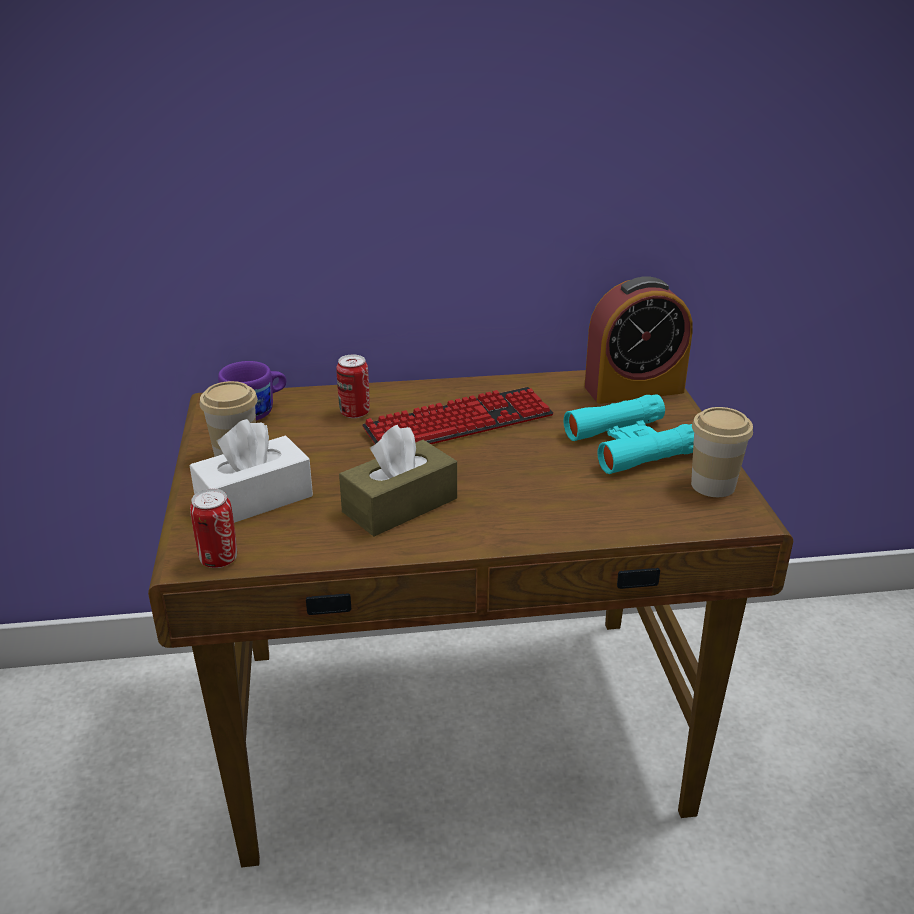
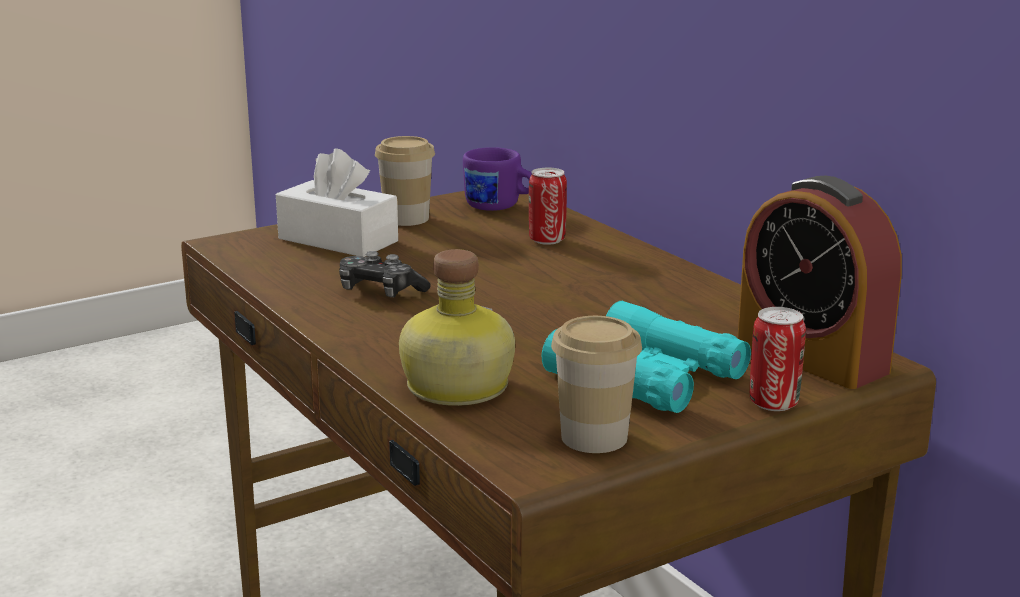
camera: 65 degrees right, 10 degrees down
(218, 559) = (232, 249): can -> can (773, 403)
(400, 505) = (380, 291): brown tissue box -> game controller
(459, 423) = (583, 284): keyboard -> none
(610, 515) = (454, 387): none -> bottle

